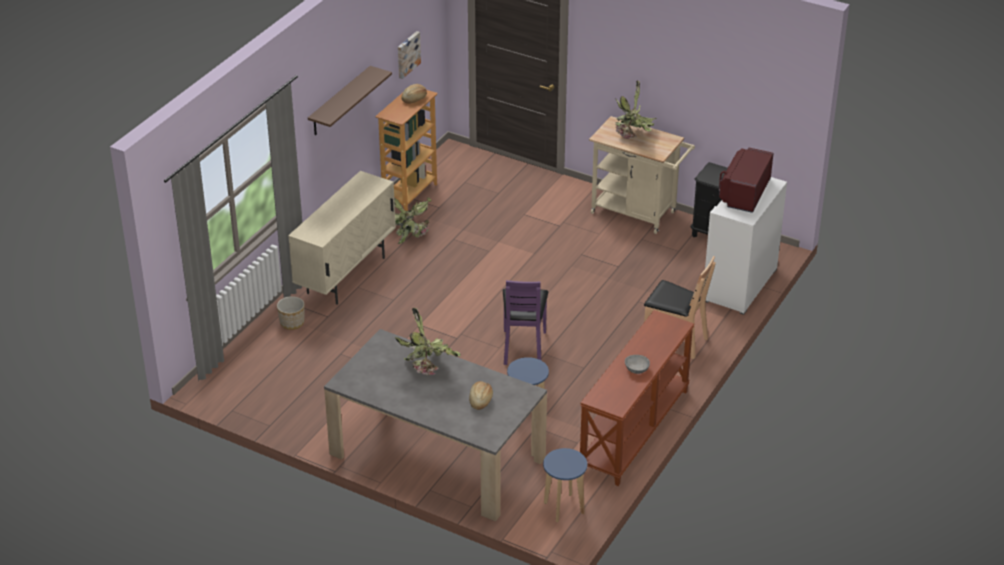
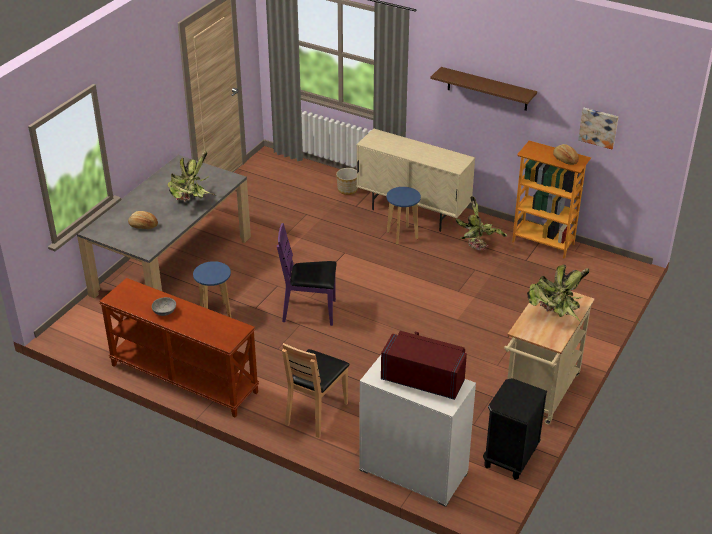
camera: 90 degrees right, 0 degrees up
(564, 508) = (92, 333): blue stool -> blue stool (402, 235)

